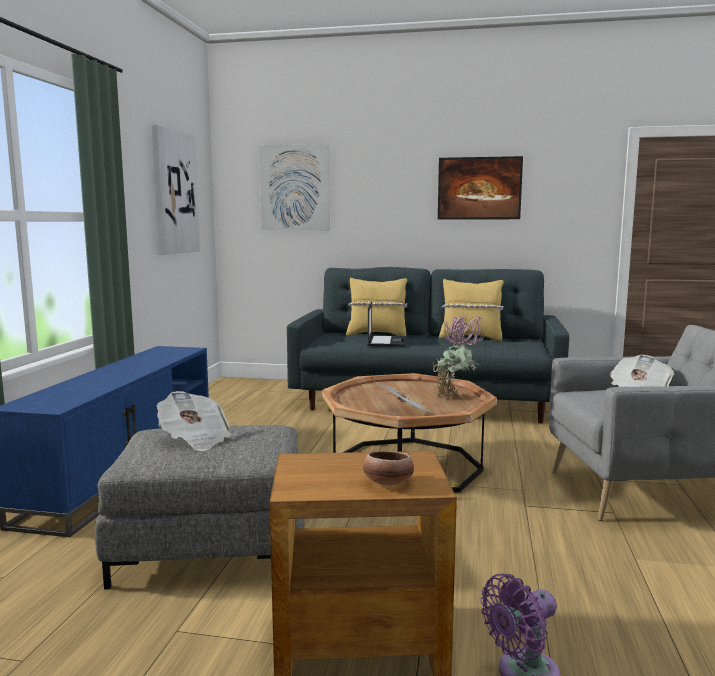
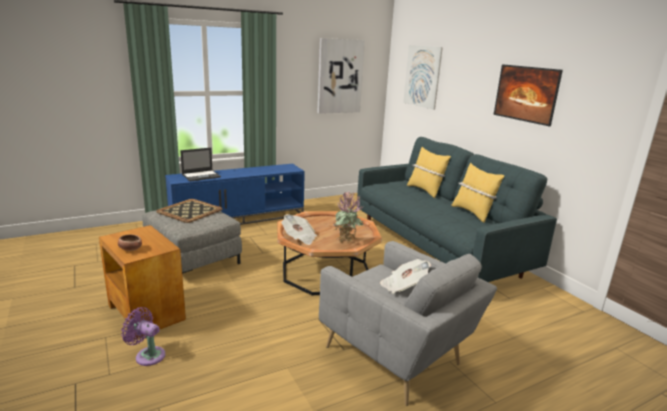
camera: 50 degrees right, 10 degrees up
(195, 439) = (190, 211): newspaper -> tray
(386, 341) = (409, 197): laptop -> laptop (201, 176)

